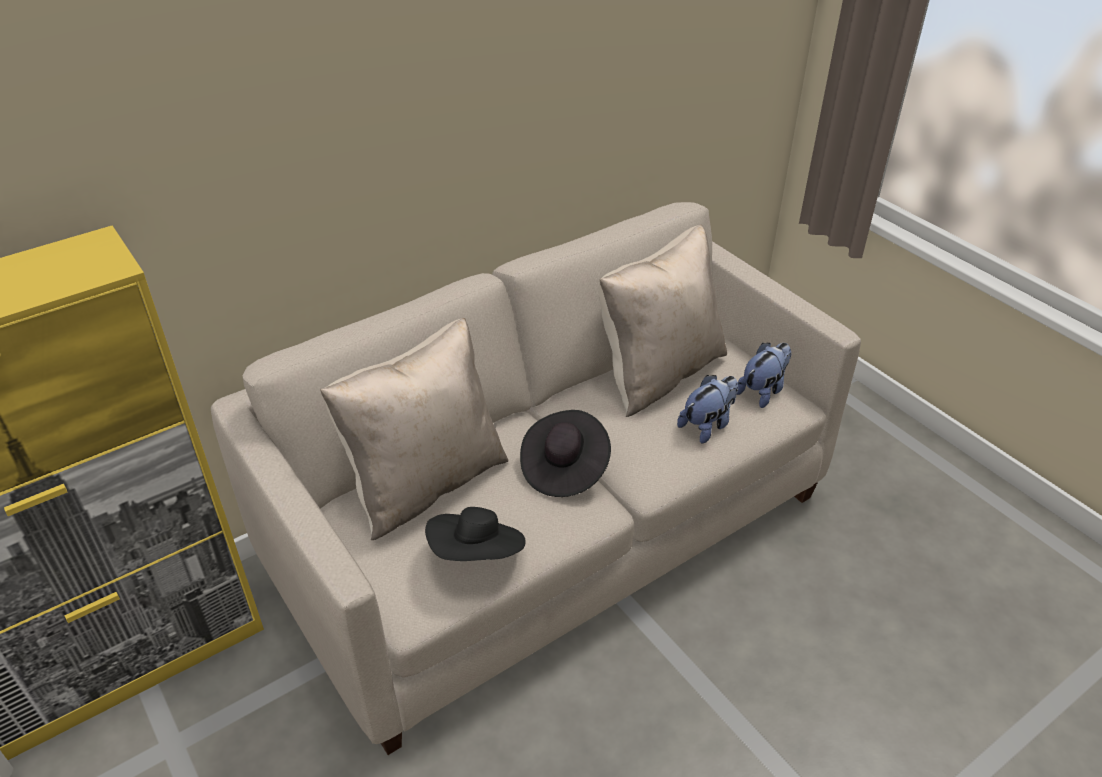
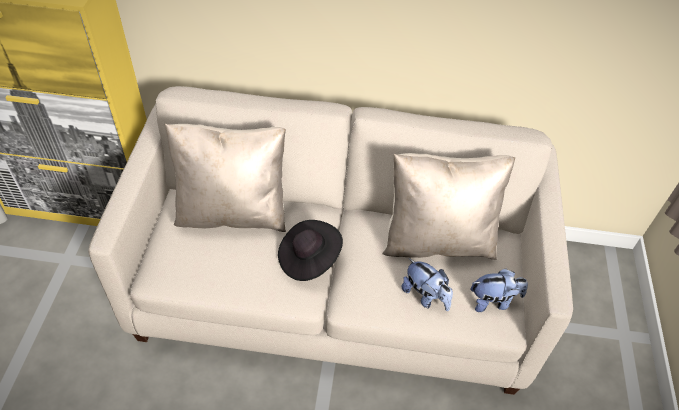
camera: 40 degrees right, 10 degrees up
(477, 554) = (209, 272): black hat -> none
(707, 425) = (425, 296): plush toy -> plush toy turned 45 degrees clockwise

